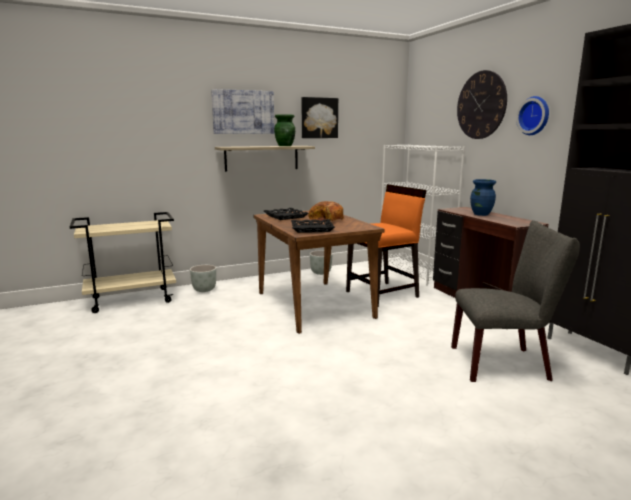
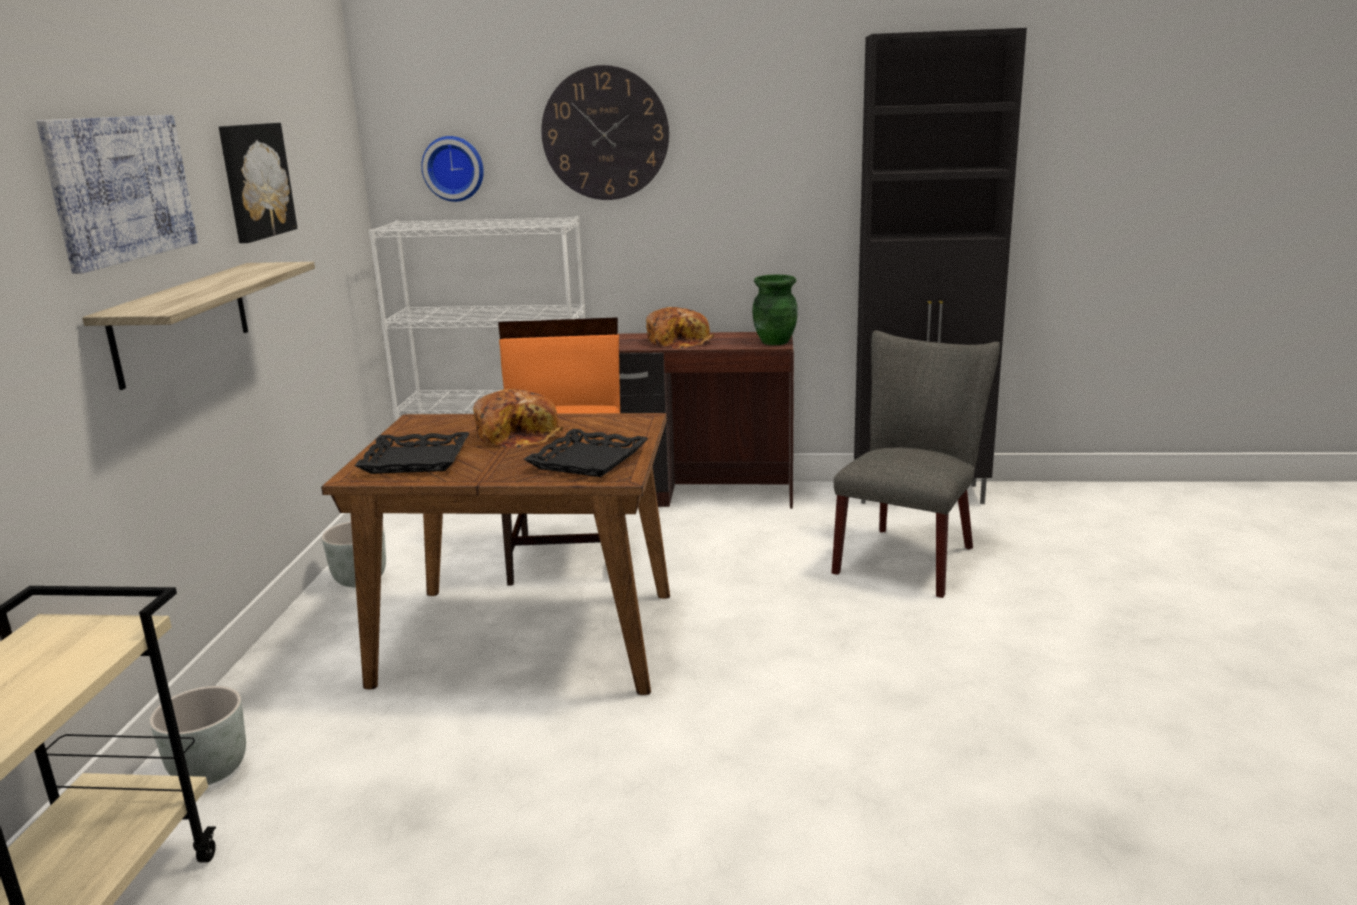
camera: 60 degrees left, 5 degrees up
(285, 146) = (247, 274): green vase -> green vase (775, 342)
(481, 214) = (679, 341): blue vase -> bread
(534, 116) = (734, 155): wall clock -> wall clock (454, 168)

